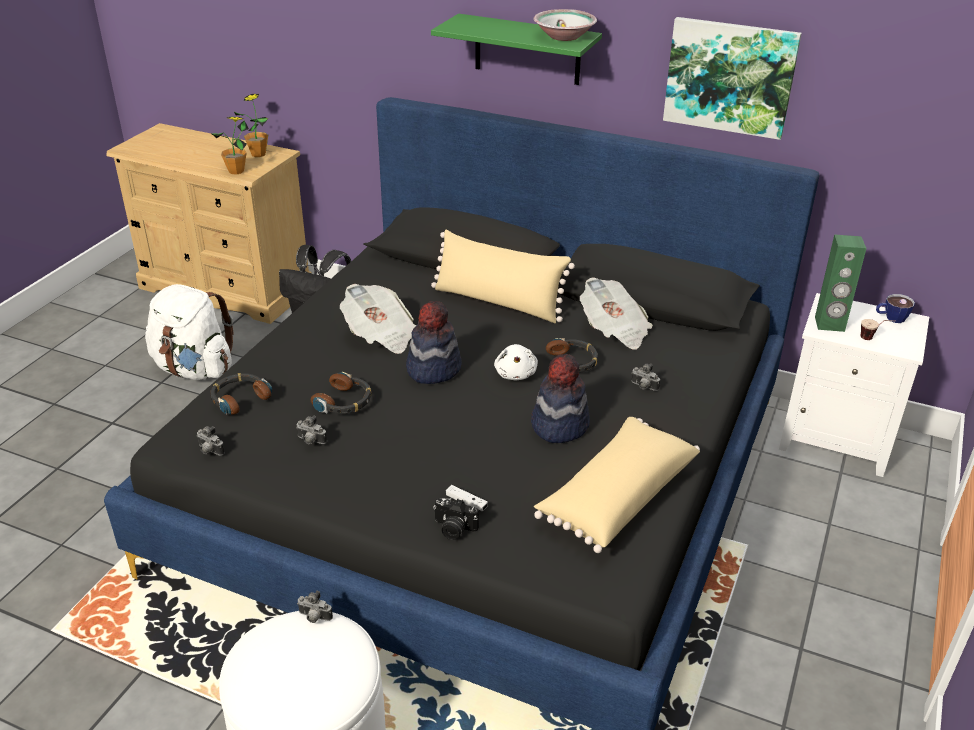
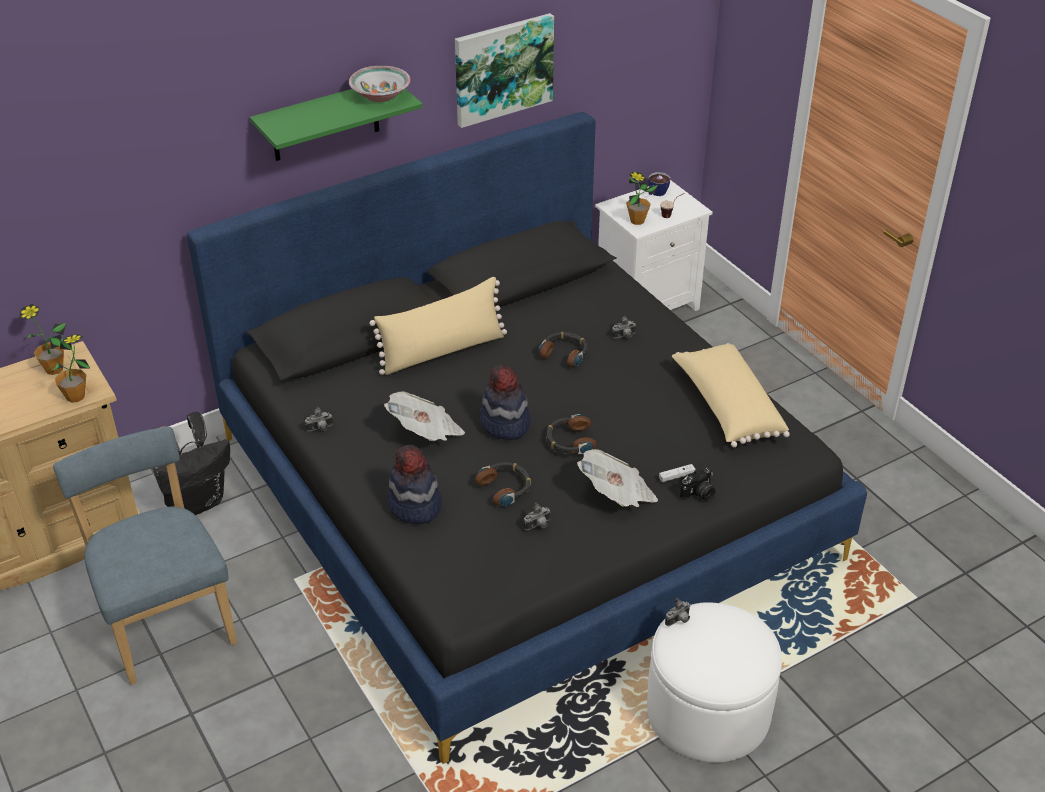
camera: 55 degrees left, 5 degrees up
(195, 369) = (166, 620): white backpack -> blue chair
(209, 451) = (494, 589): camera -> camera (320, 429)
(240, 398) = (440, 545): headphones -> headphones (570, 441)
(515, 373) = (549, 386): white plush toy -> none
(559, 424) = (631, 394): hat -> hat (414, 505)
(615, 330) = (544, 313): newspaper -> newspaper (617, 495)
(829, 324) = (637, 221): green speaker -> potted plant

